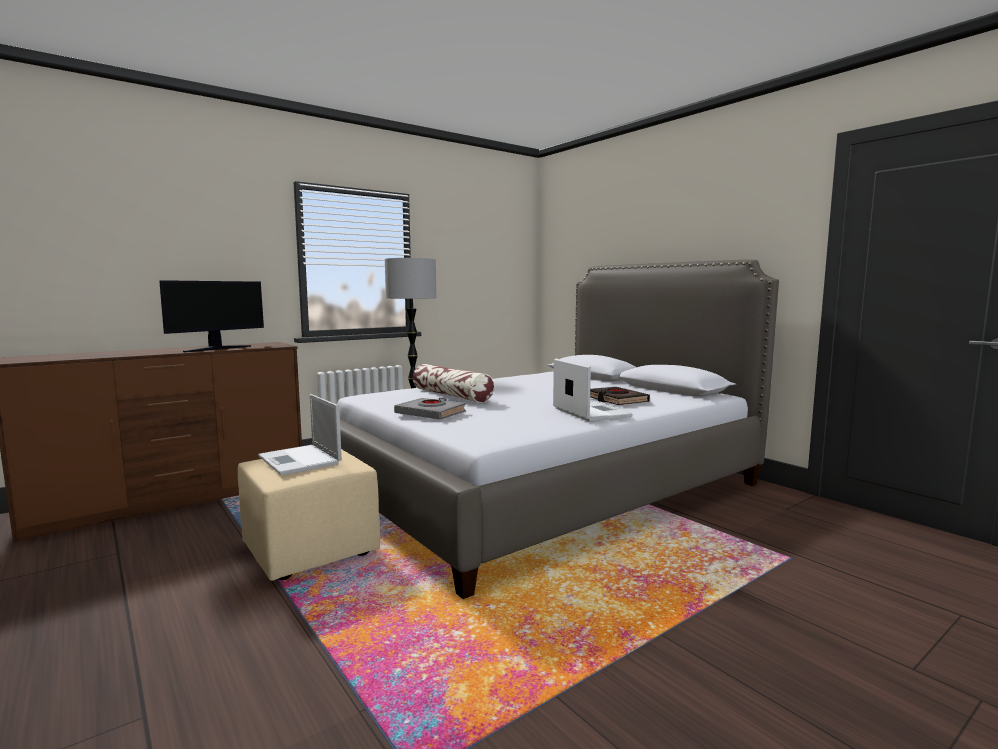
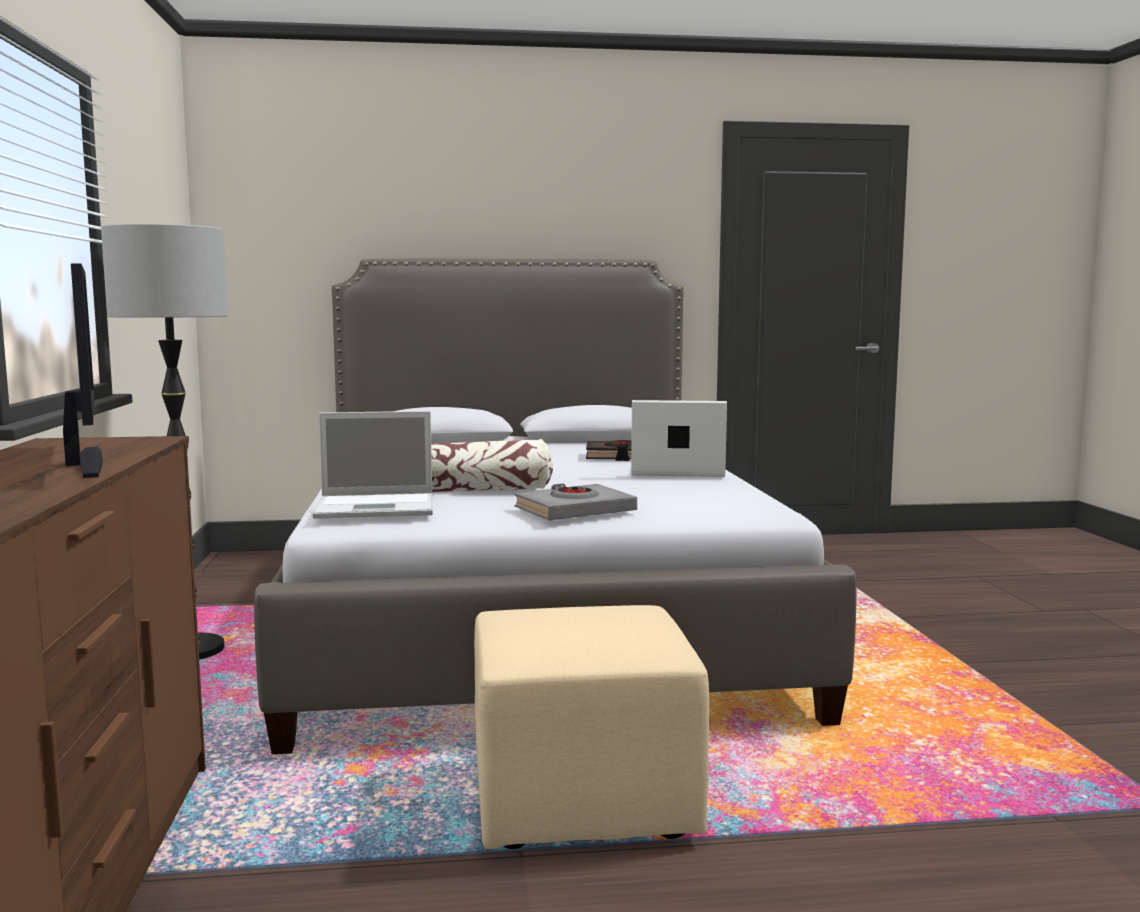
camera: 60 degrees left, 0 degrees up
(300, 460) = (580, 629): laptop -> laptop (378, 507)

